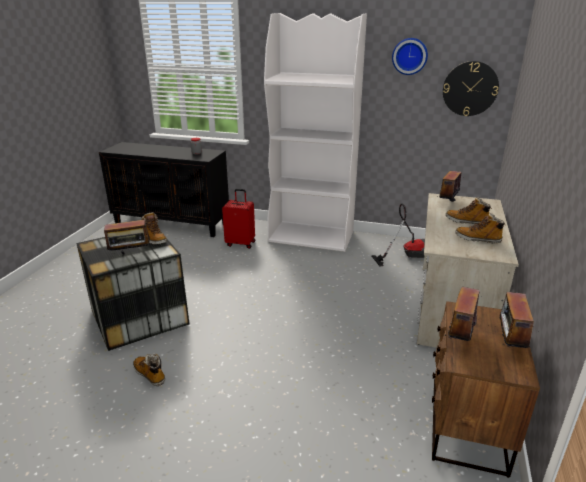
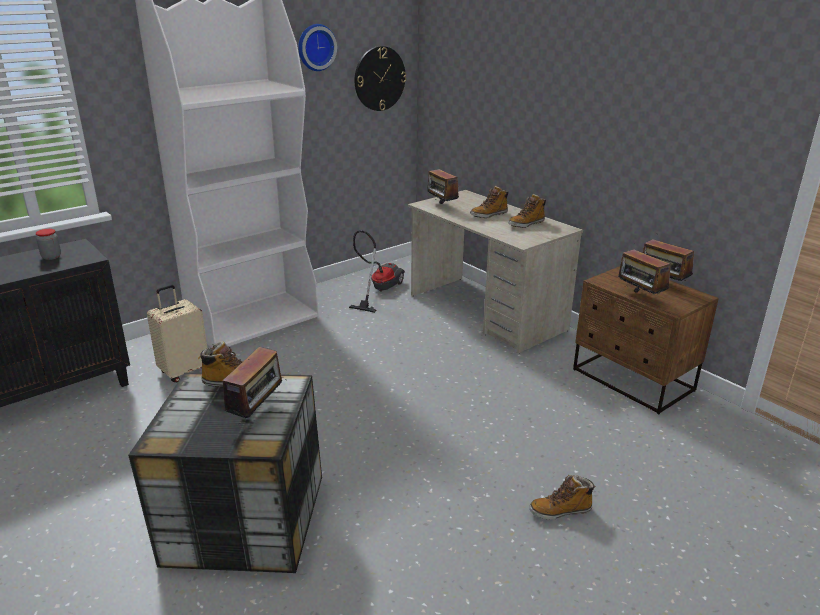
camera: 55 degrees left, 0 degrees up
(150, 374) = (388, 547): boot -> boot (560, 511)
(241, 243) = (184, 371): red suitcase -> beige suitcase

